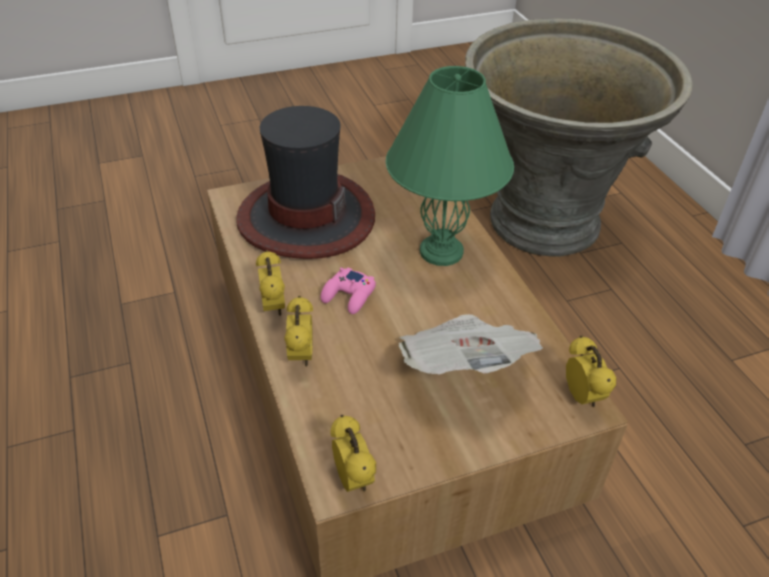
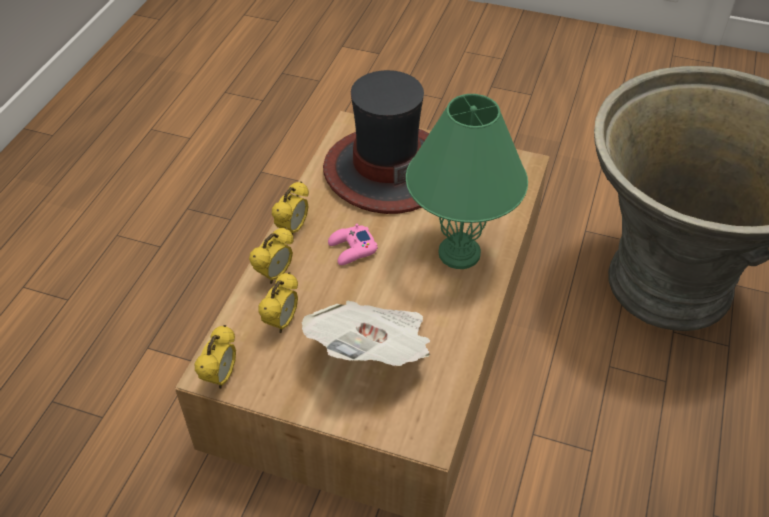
camera: 40 degrees right, 5 degrees up
(582, 397) = (435, 429): alarm clock -> alarm clock (282, 322)

